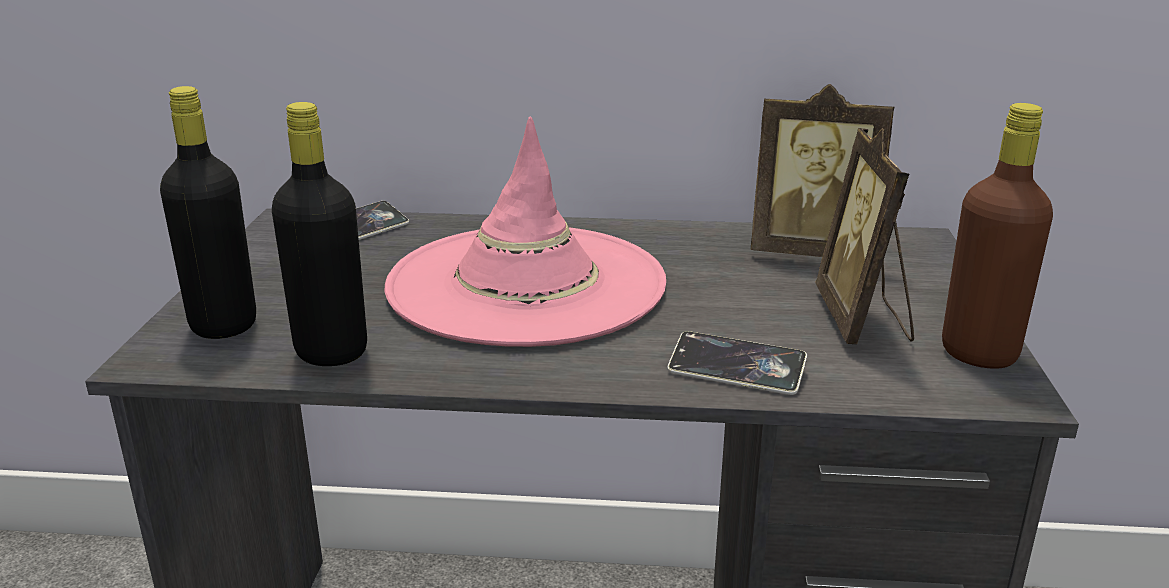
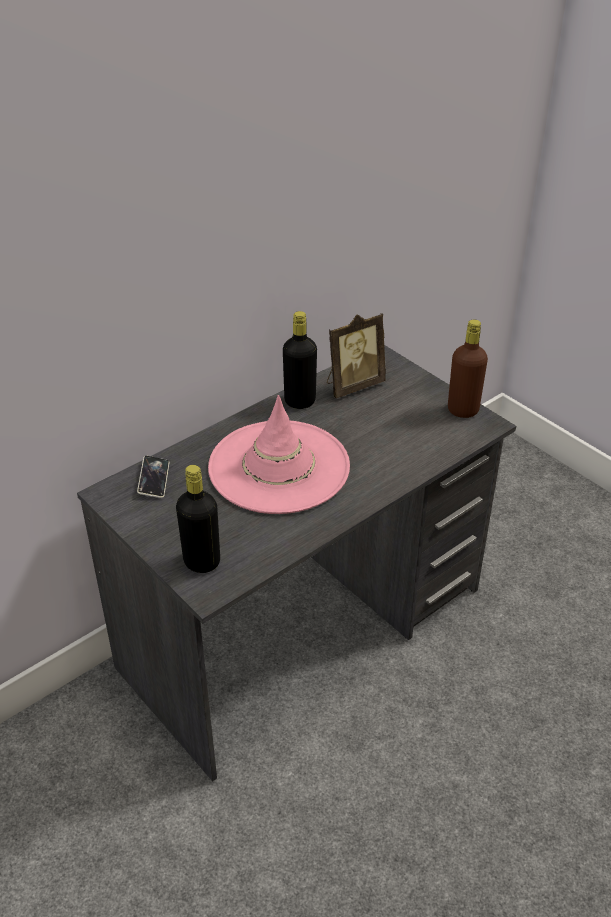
camera: 45 degrees left, 15 degrees up
(331, 351) = (267, 545): black bottle -> black bottle (300, 401)
(736, 370) = (407, 464): phone -> none
(863, 320) = (413, 414): picture frame -> none

